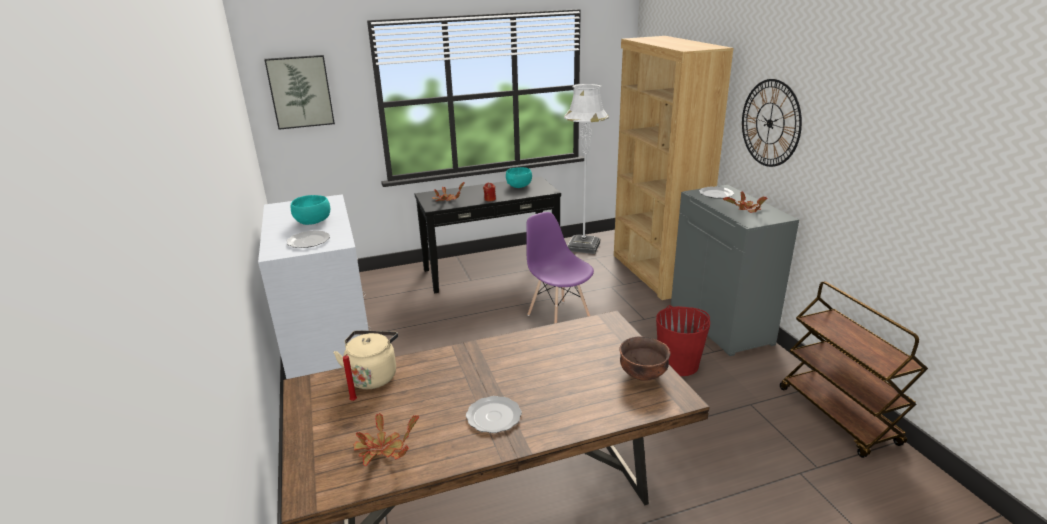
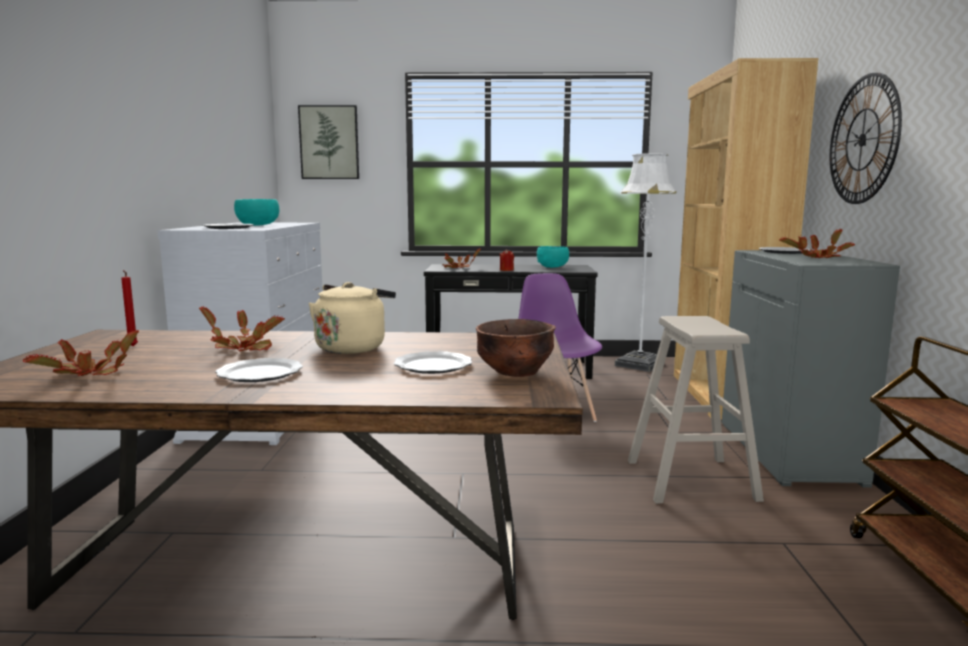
camera: 20 degrees right, 15 degrees down
(373, 376) = (185, 337): beige kettle -> beige kettle (352, 347)
(440, 384) = (244, 348): none -> potted plant
(587, 378) = (432, 366): none -> plate
(678, 364) = (691, 480): red bucket -> beige stool

